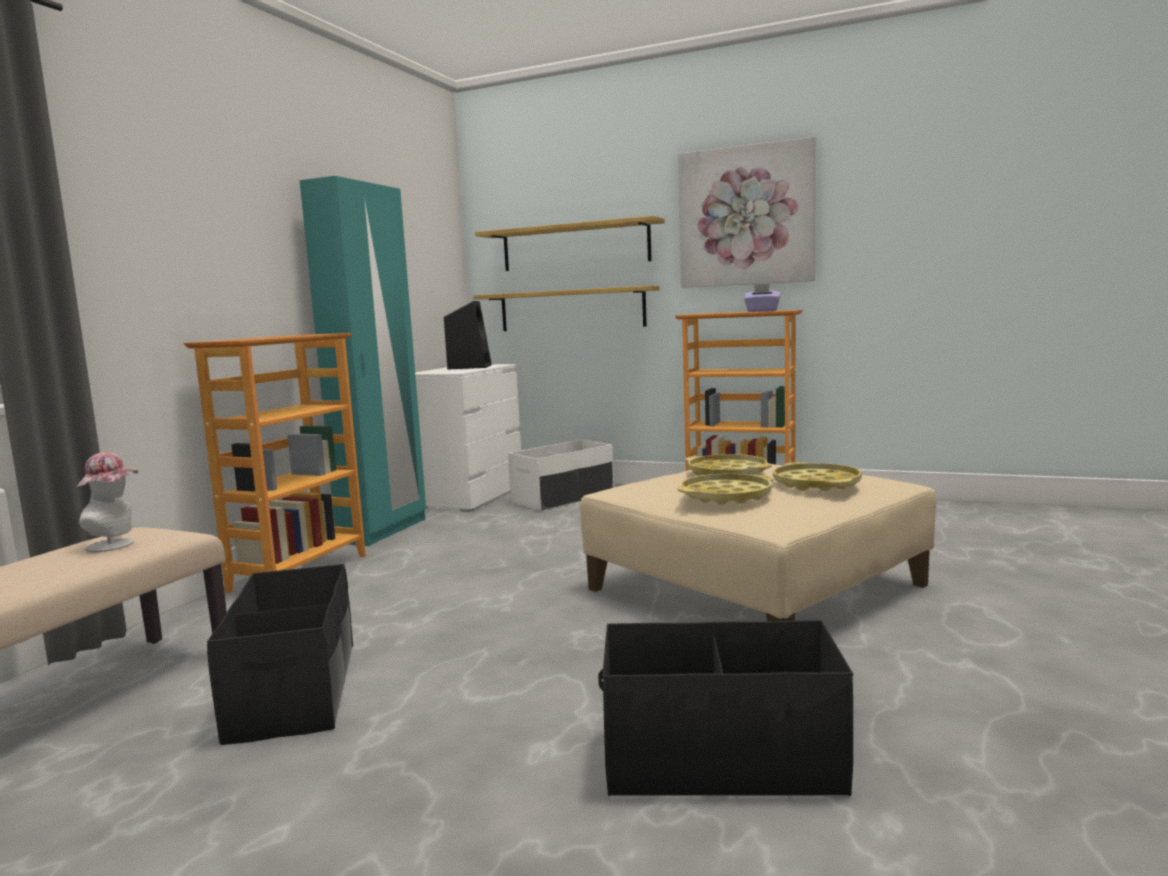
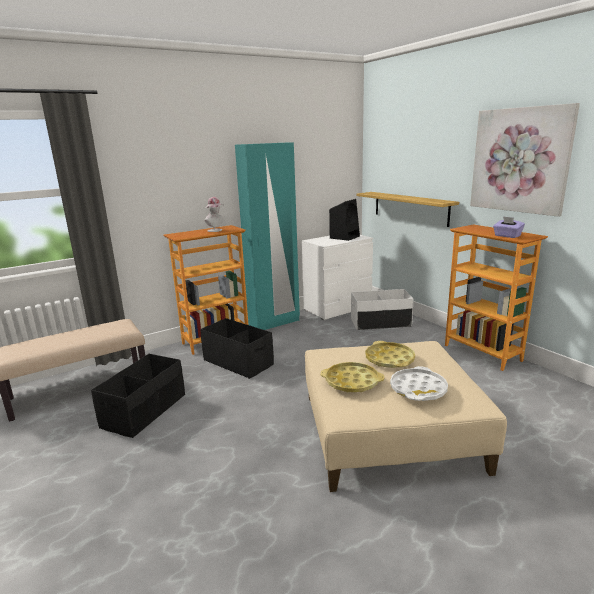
camera: 35 degrees right, 10 degrees up
(116, 545) = (102, 331): hat -> hat (216, 230)
(575, 246) = (415, 168): shelf -> none
(720, 759) = (227, 533): black storage box -> black storage box (238, 362)
(816, 484) = (418, 389): yellow tray -> white tray

